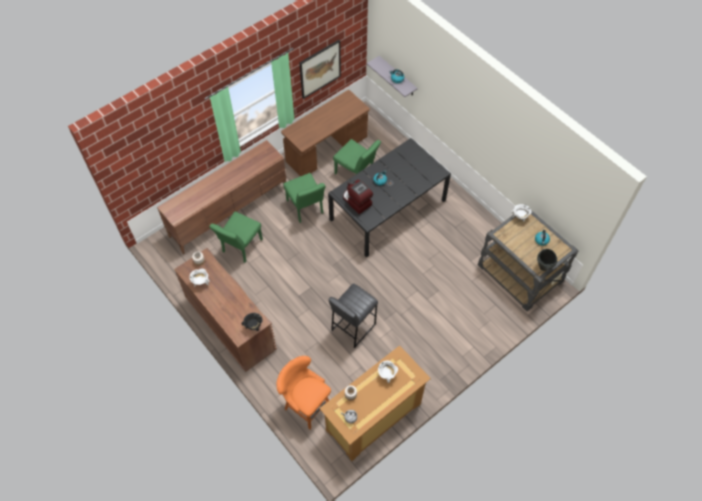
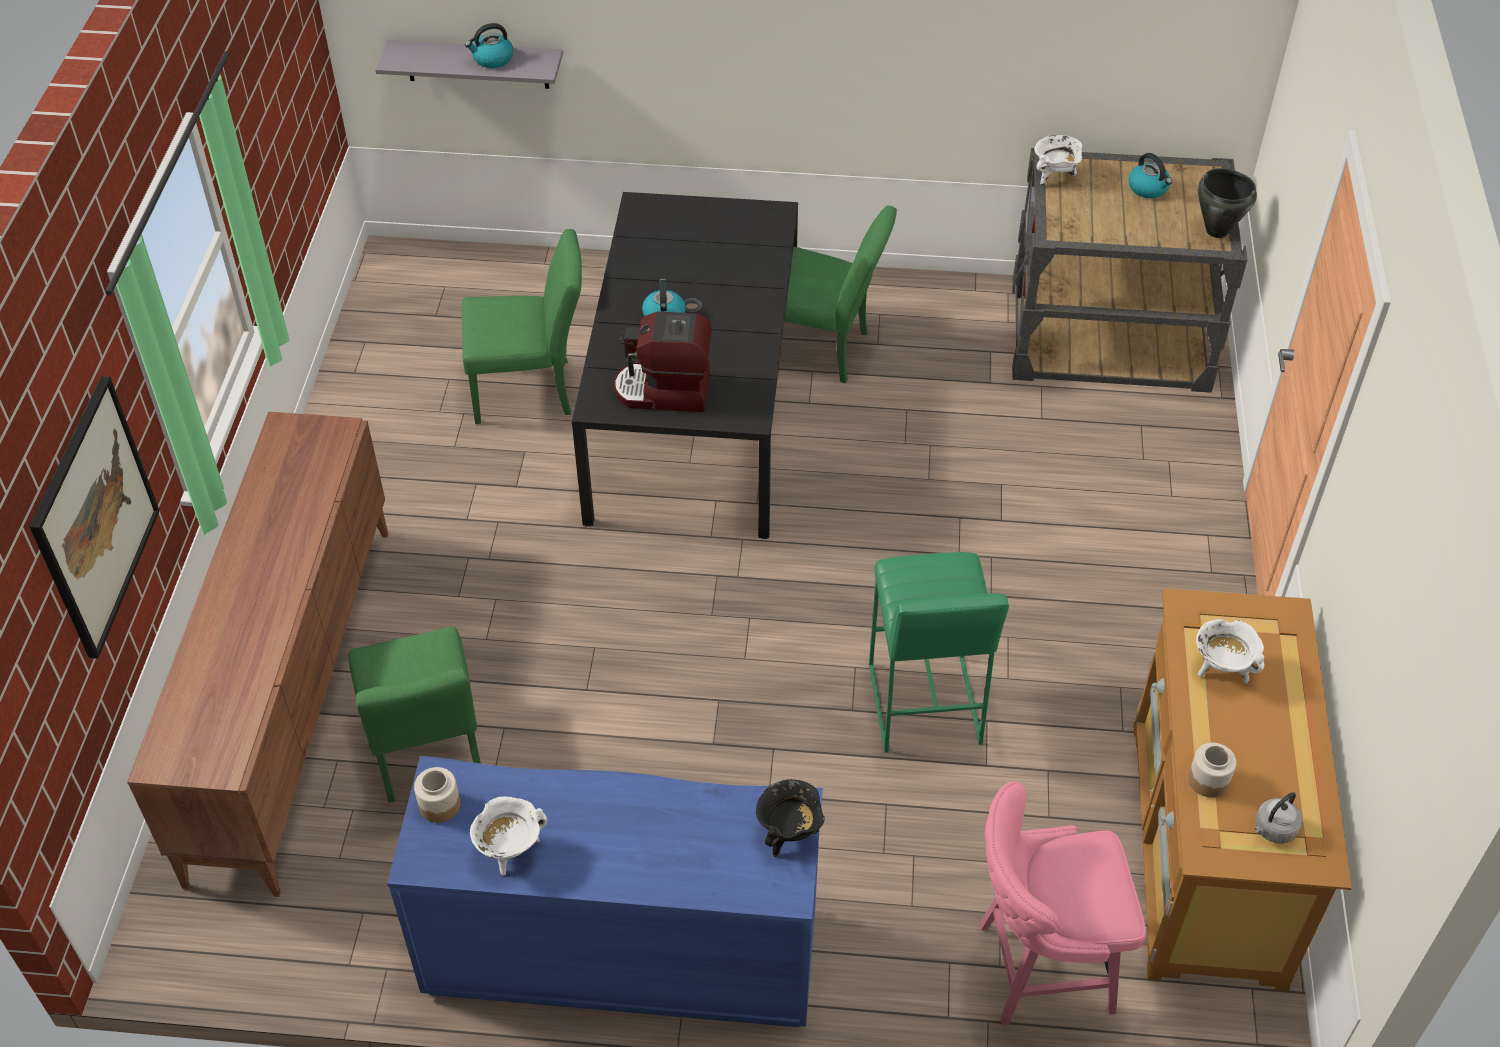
camera: 45 degrees left, 10 degrees down
(230, 324) = (621, 953): brown dresser -> blue dresser
(306, 209) = (497, 544): green chair -> green chair (822, 350)
(306, 405) = (1038, 968): orange stool -> pink stool
(320, 69) = (275, 137): picture -> picture (94, 517)
(327, 149) = (394, 388): brown desk -> none
(353, 327) = (924, 705): grey stool -> green stool

